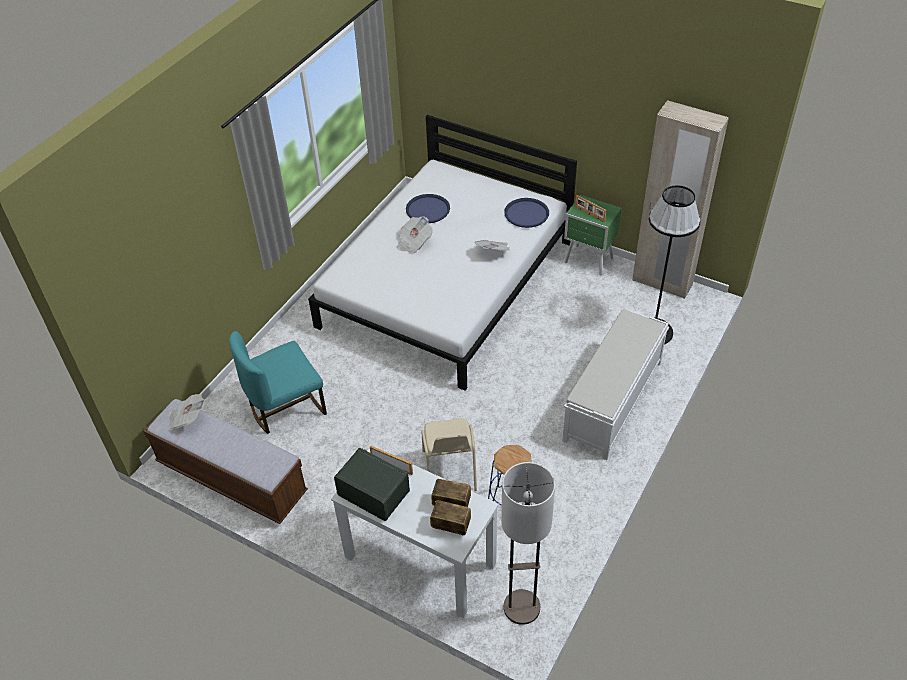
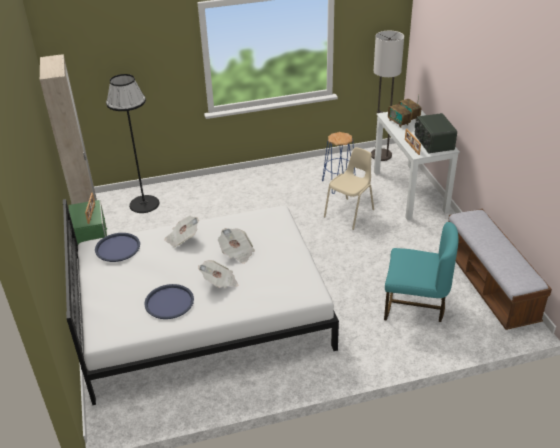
camera: 135 degrees left, 10 degrees down
(187, 418) = (511, 272): newspaper -> newspaper (237, 253)
(612, 402) = (223, 190): white bench -> none

